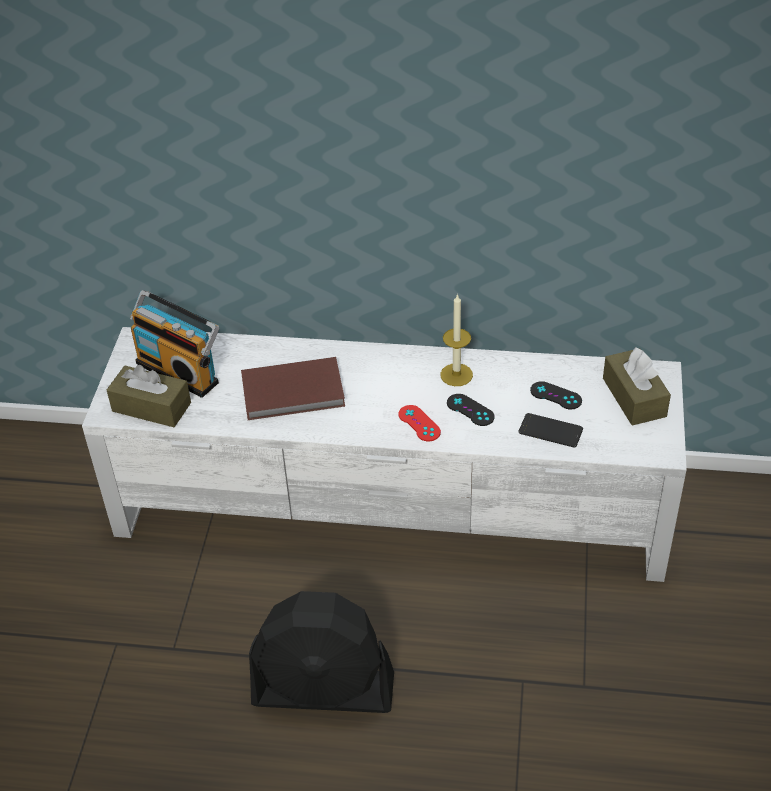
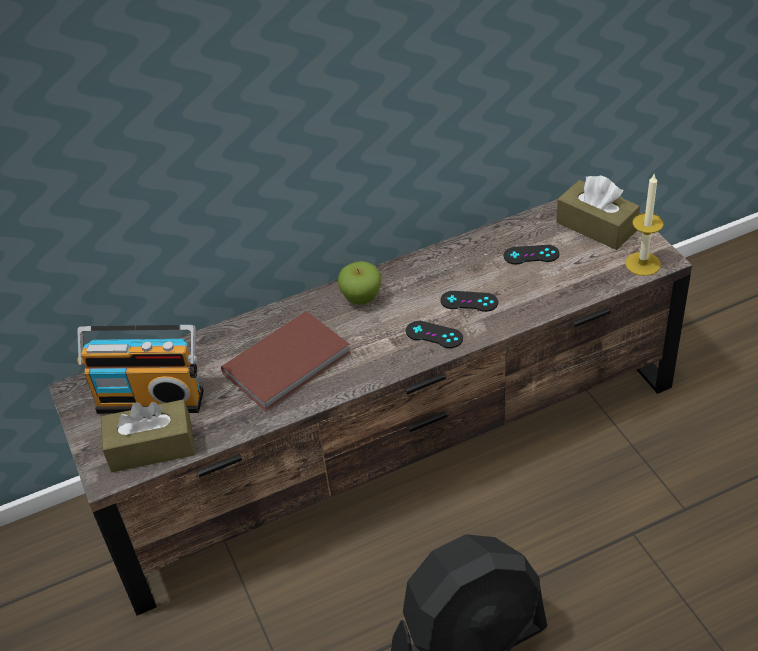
camera: 30 degrees left, 0 degrees up
(390, 367) = (361, 298): none -> apple
(393, 506) = (393, 442): white tv stand -> brown tv stand
(419, 423) = (434, 335): red game controller -> black game controller
(456, 375) = (428, 277): candle -> candle (642, 264)
(550, 431) = (554, 286): phone -> none

